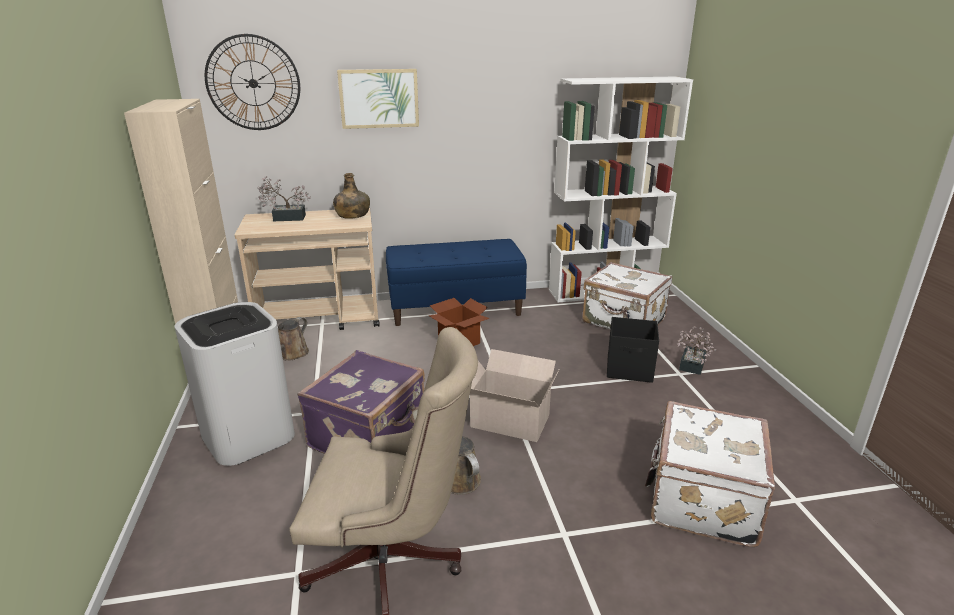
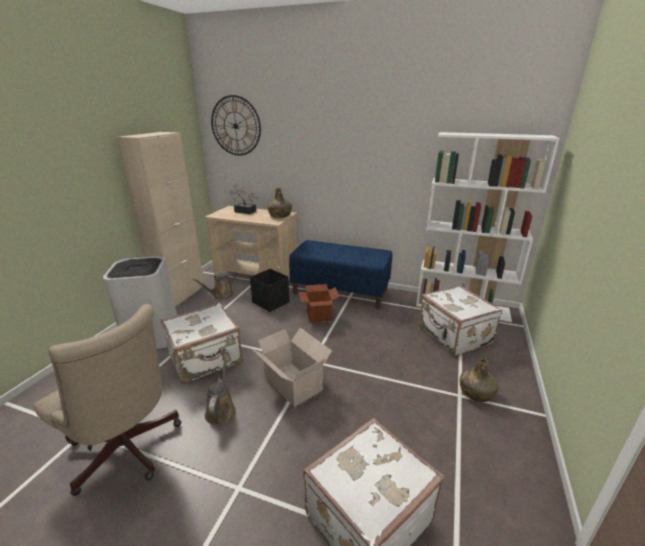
camera: 30 degrees right, 0 degrees up
(370, 435) = (206, 360): purple suitcase -> white suitcase
(379, 98) = (307, 140): picture -> none
(630, 369) = (420, 377): black storage box -> black storage box (271, 302)
(691, 367) = (476, 393): potted plant -> green bottle

